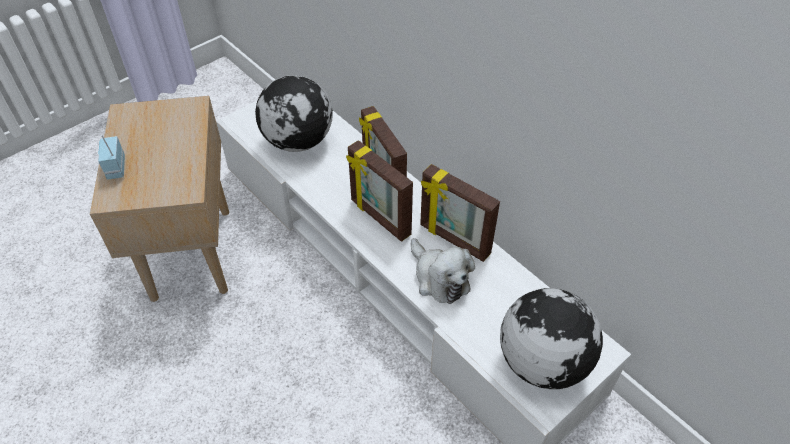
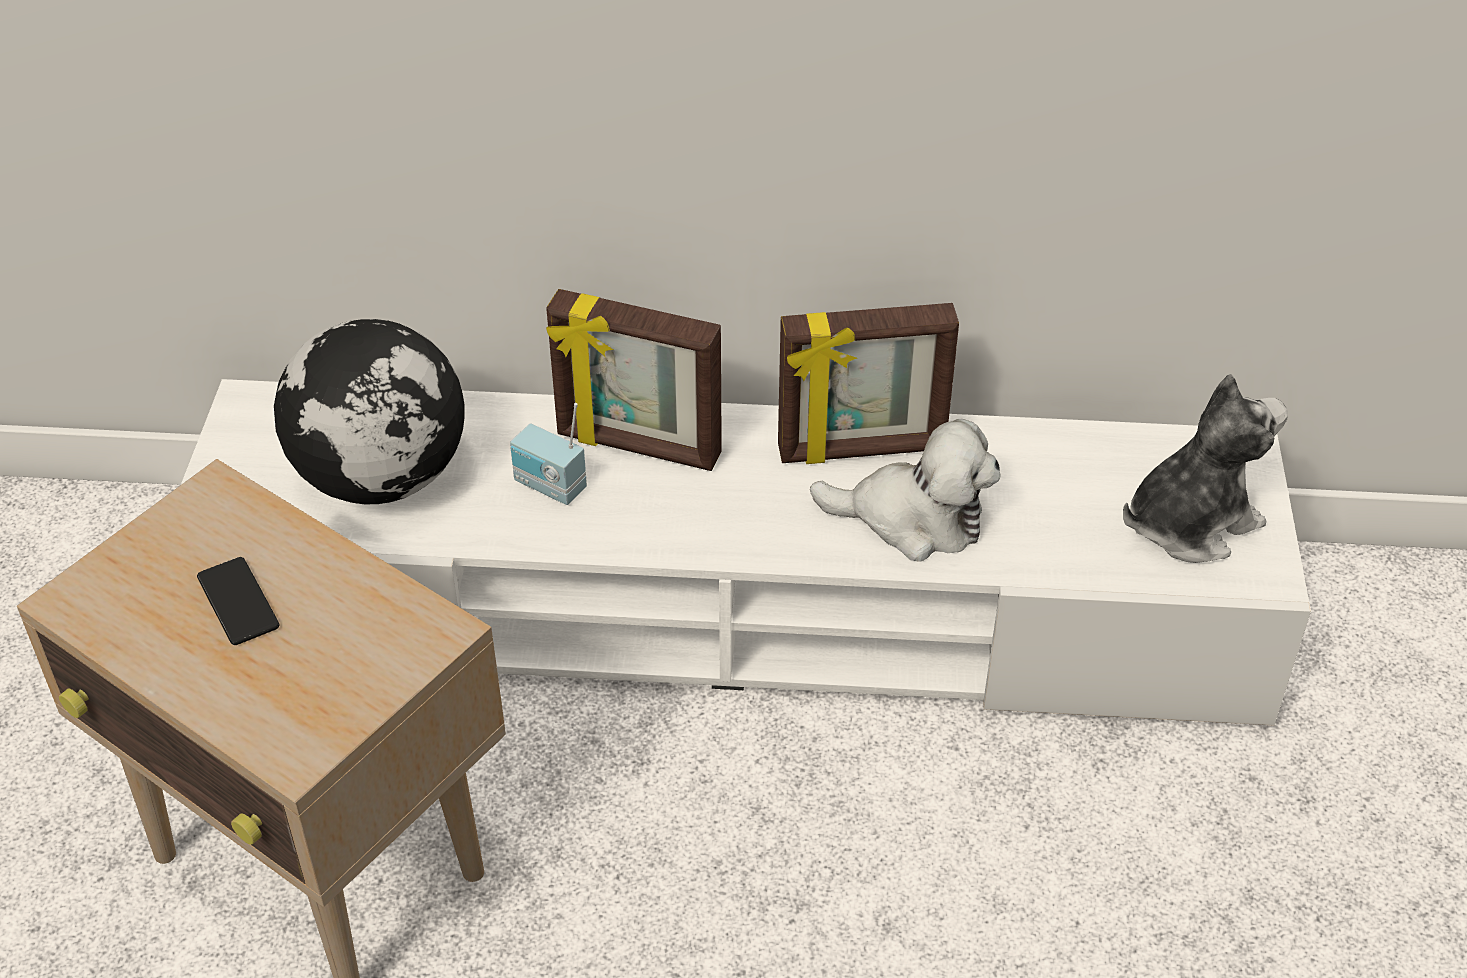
camera: 45 degrees left, 5 degrees down
(115, 168) = (222, 698): radio -> radio (549, 487)
(155, 143) = (238, 602): none -> phone
(379, 218) = (703, 500): picture frame -> none
(541, 361) = (1189, 522): globe -> plush toy

